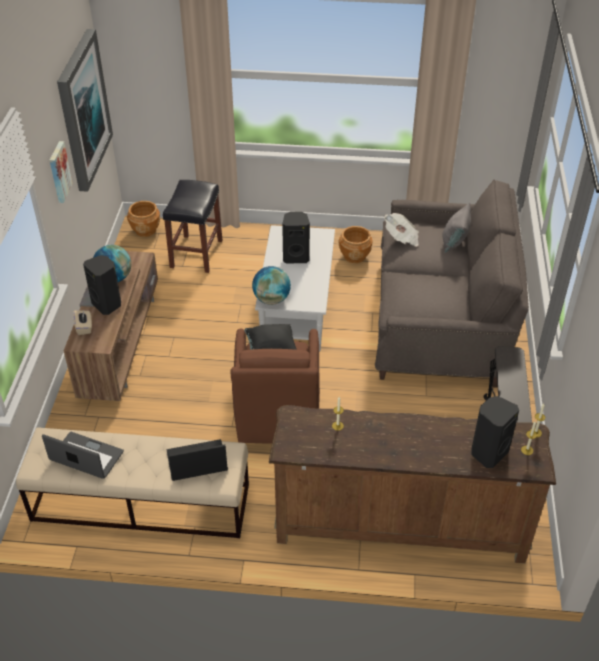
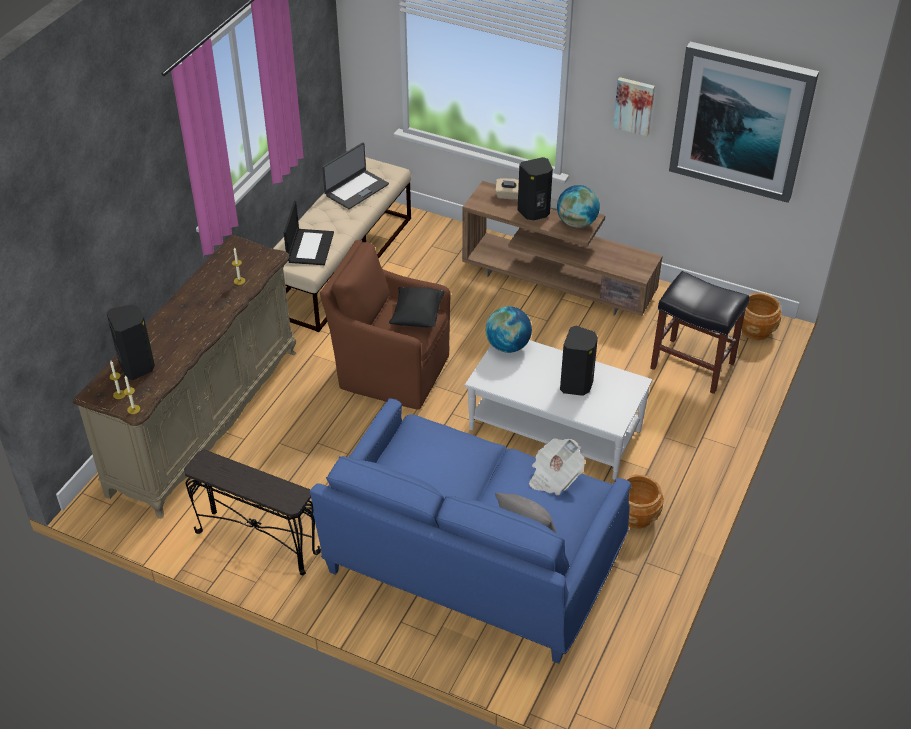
camera: 110 degrees right, 0 degrees up
(440, 319) = (472, 563): grey sofa -> blue sofa

